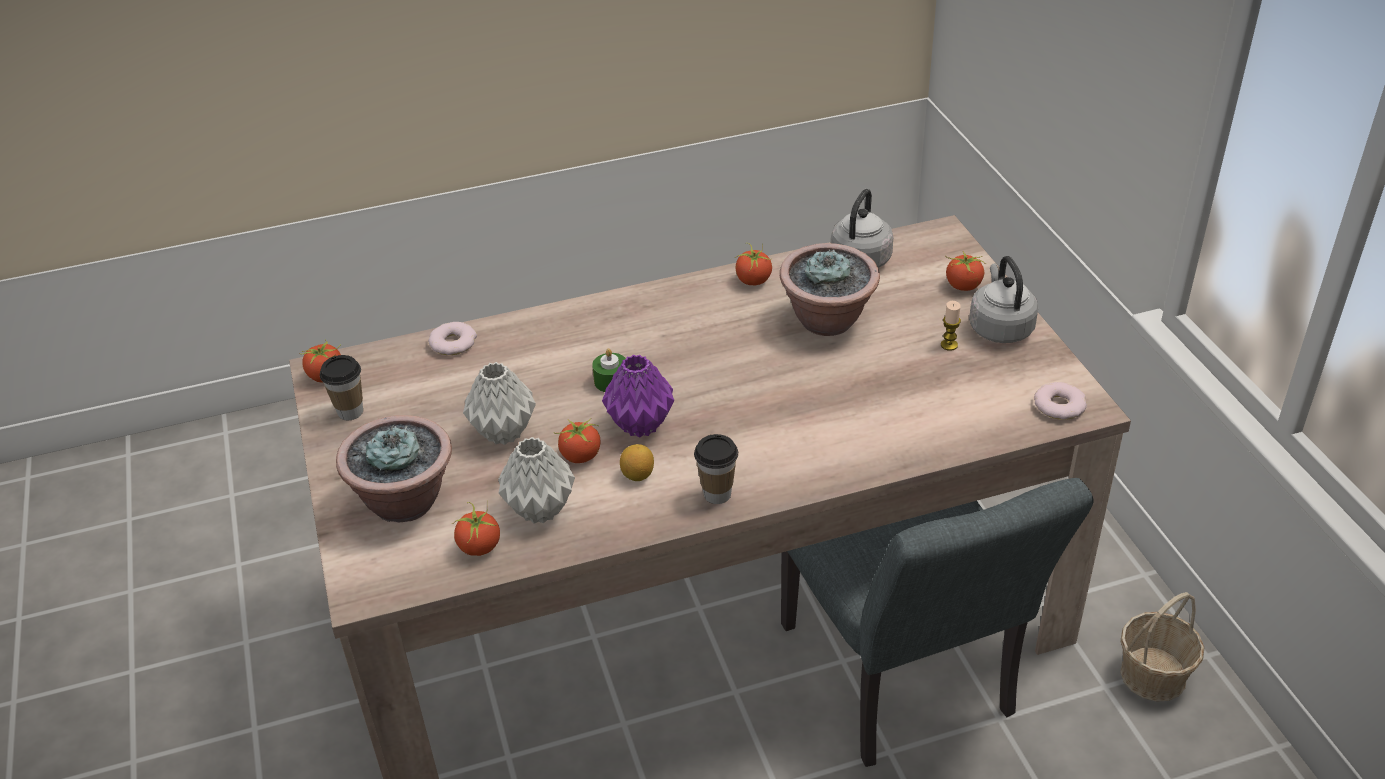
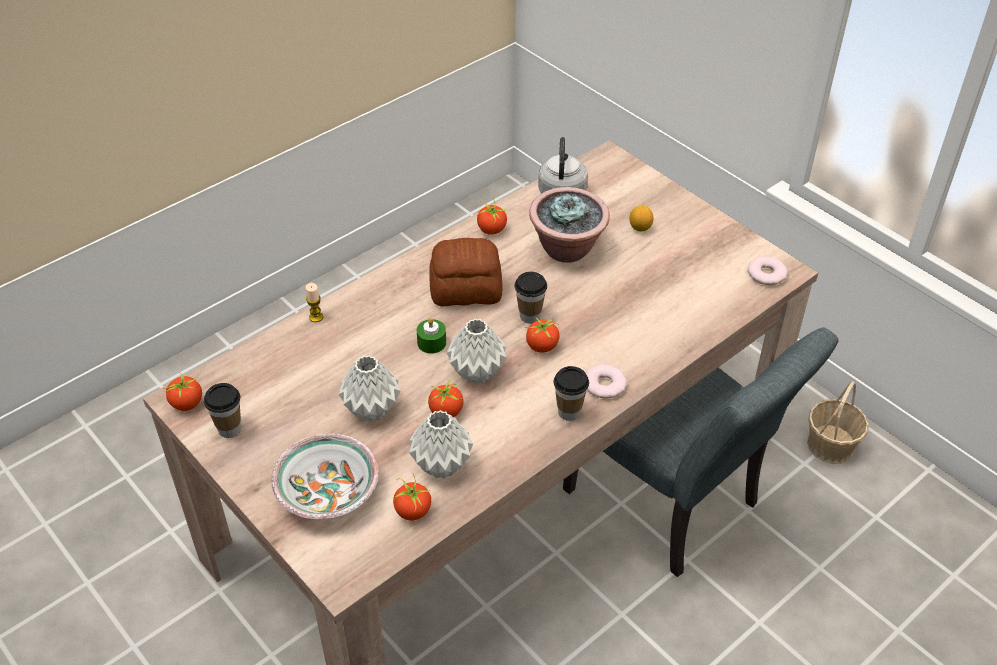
camera: 25 degrees left, 5 degrees up
(405, 501) = (327, 492): potted plant -> bowl
(453, 343) = (280, 345): donut -> donut (604, 385)
(637, 475) = (500, 414): lemon -> lemon (640, 227)
(641, 426) = (478, 373): purple vase -> grey vase
(684, 337) = (467, 290): none -> bread
(738, 381) = (530, 316): none -> cup
(949, 345) = (665, 246): candle -> candle (316, 317)
(963, 286) = (648, 196): tomato -> tomato (542, 346)
(999, 327) = (692, 223): grey kettle -> none

